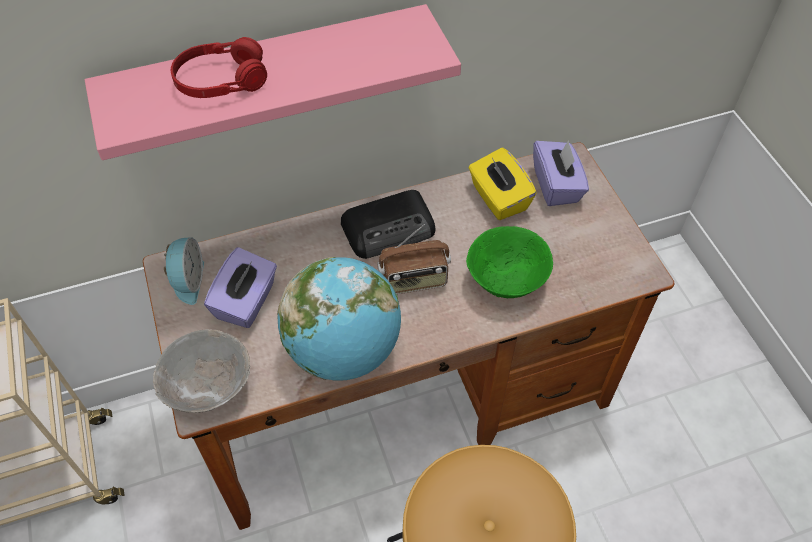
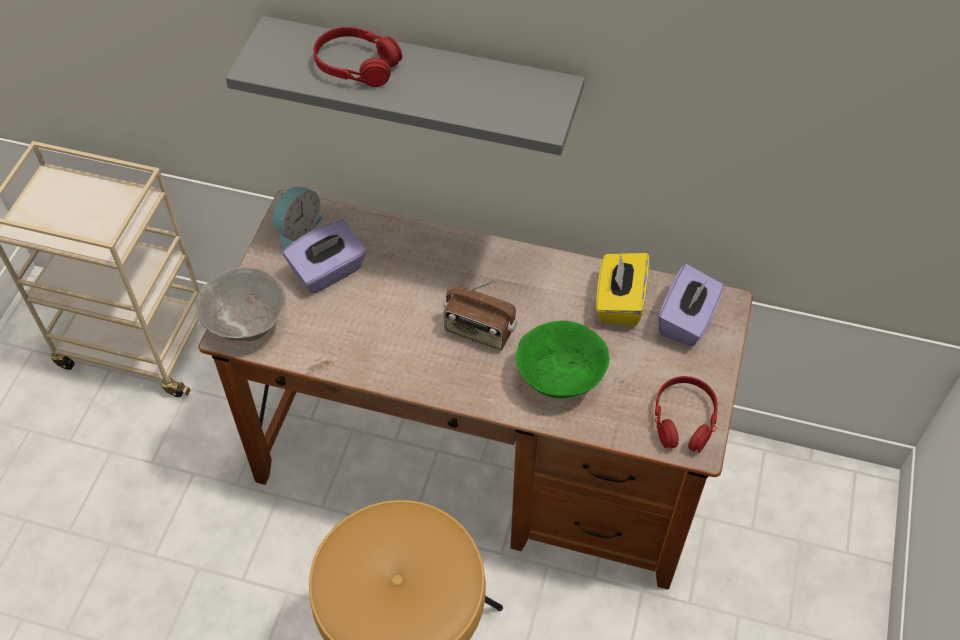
camera: 35 degrees right, 0 degrees up
(269, 79) = (421, 83): pink shelf -> grey shelf
(344, 350) = (372, 356): globe -> none
(390, 229) = (497, 275): radio -> none
(618, 259) = (684, 420): none -> red headphones

